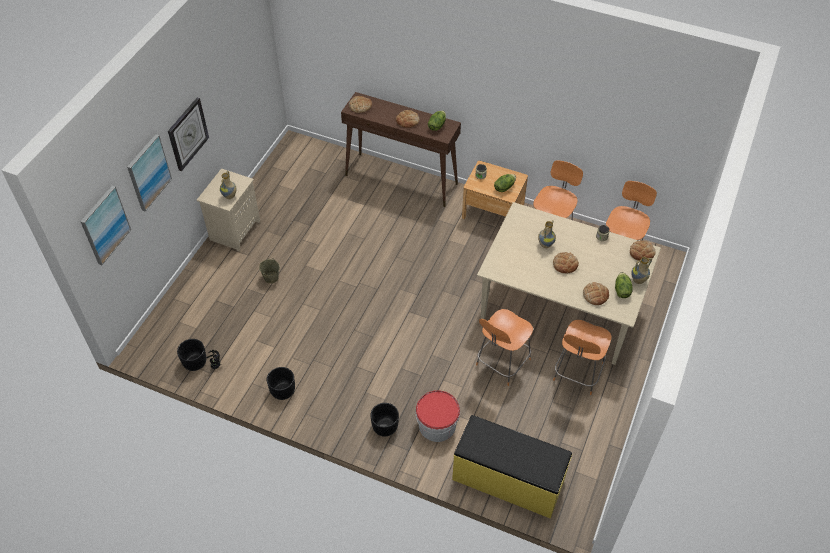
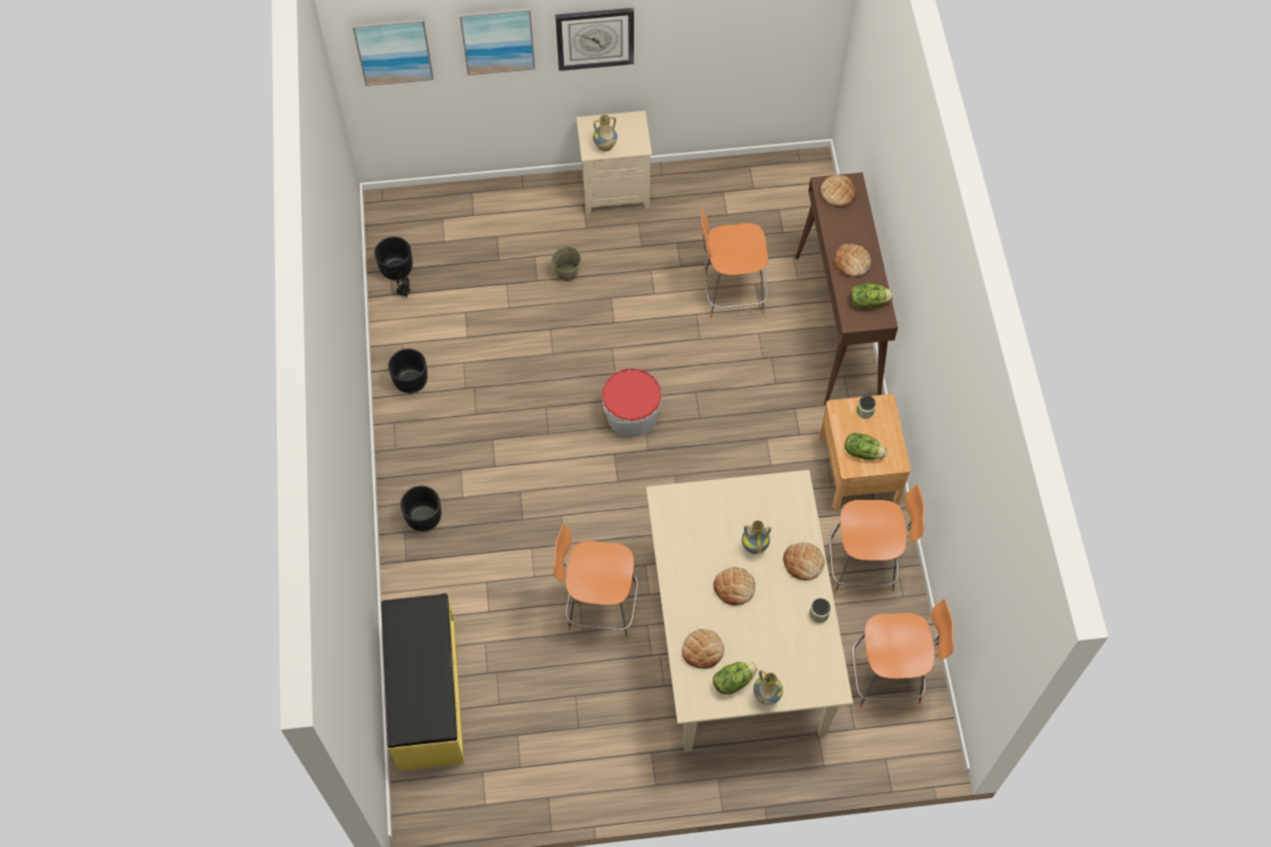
camera: 60 degrees right, 10 degrees up
(437, 425) = (459, 575): bucket -> bucket (632, 414)
(577, 373) = (639, 708): orange chair -> orange chair (731, 293)
(641, 252) = (824, 680): bread -> bread (803, 562)

